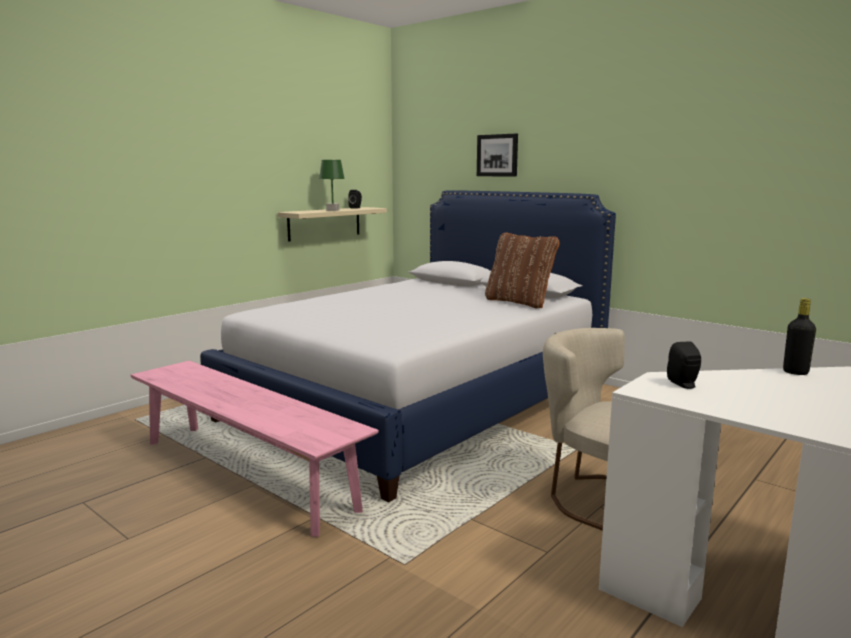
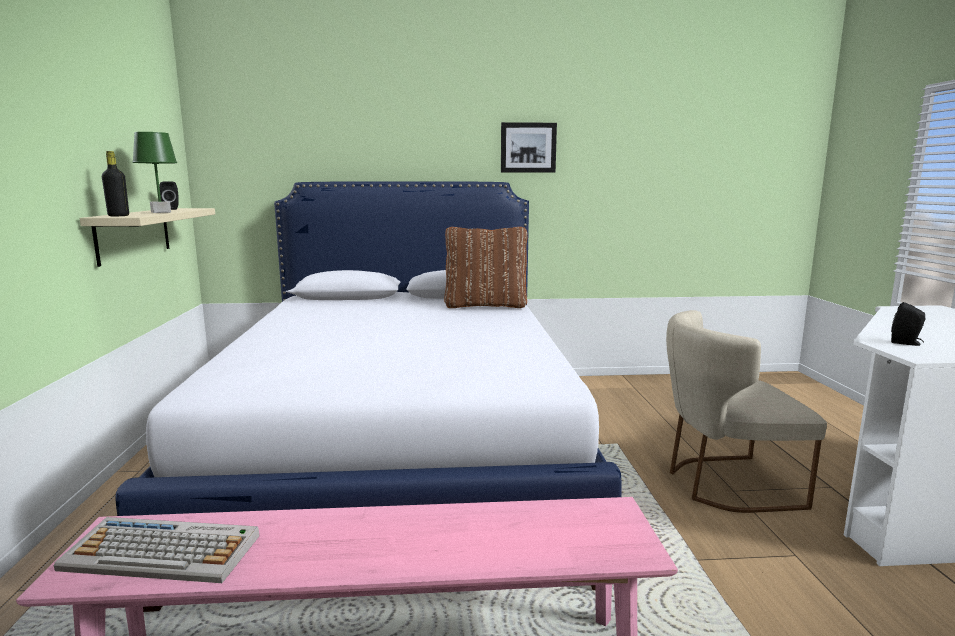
camera: 45 degrees left, 0 degrees up
(182, 377) = (164, 552): none -> keyboard
(497, 155) = (367, 138): picture -> picture (528, 147)
(795, 372) = (890, 317): black bottle -> black bottle (118, 216)

